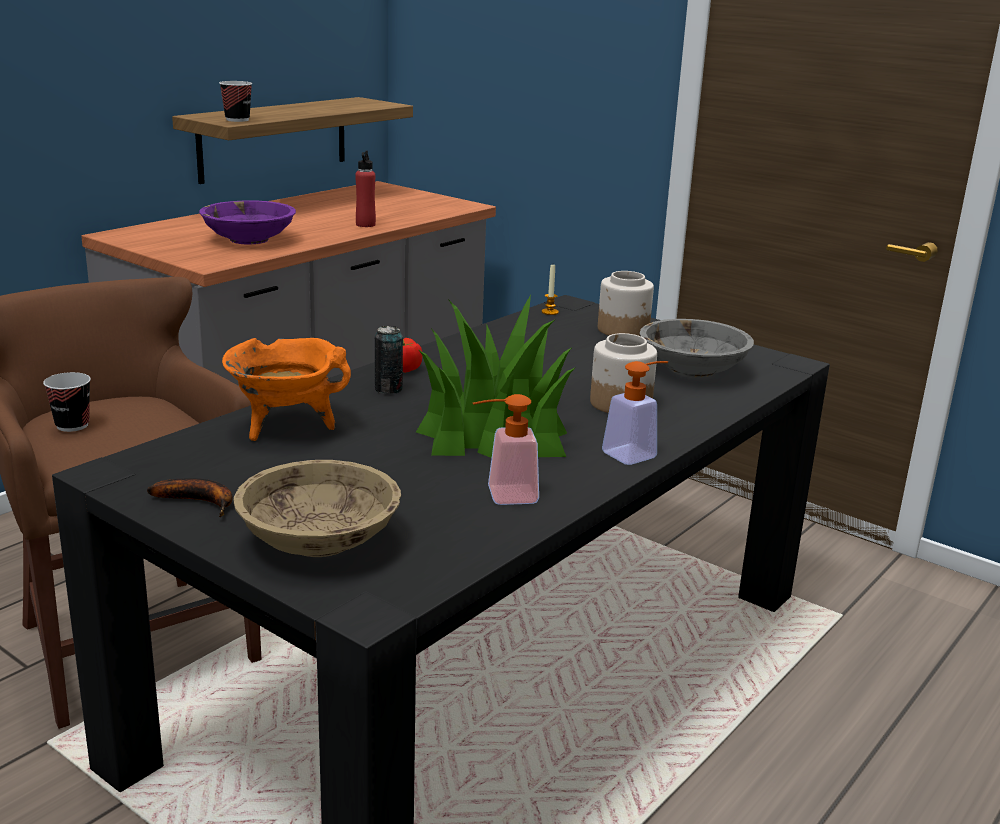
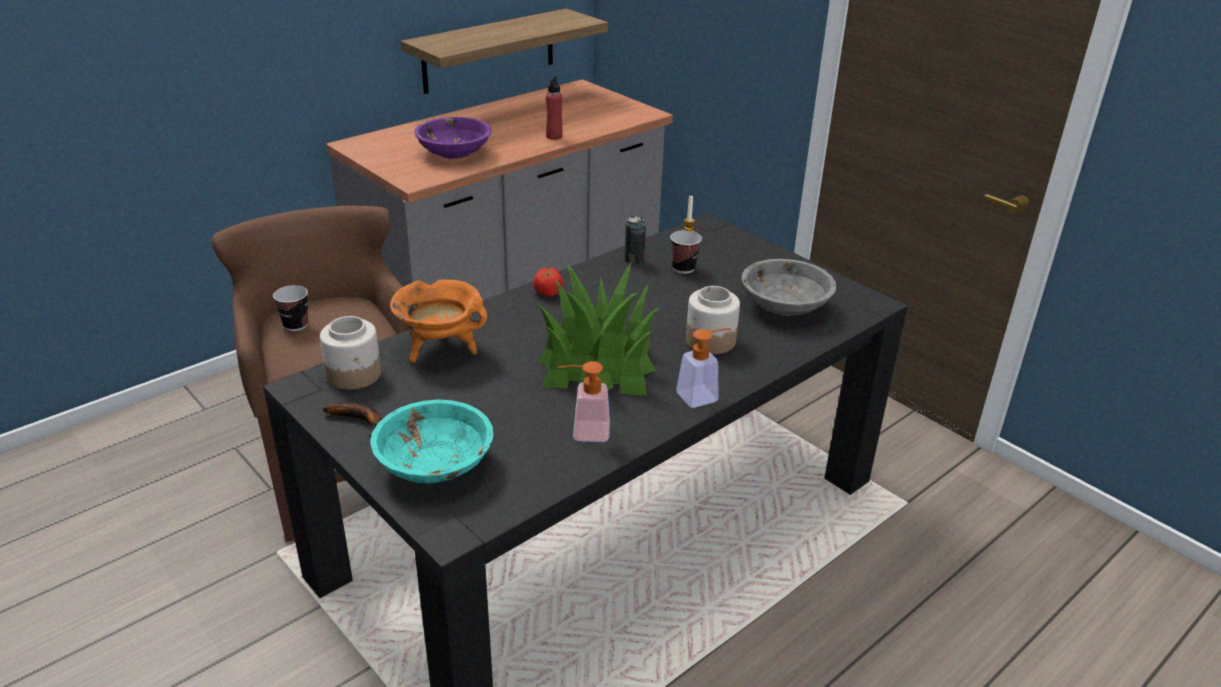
camera: 10 degrees right, 10 degrees up
(237, 120) = (451, 47): cup -> cup (683, 268)
(319, 541) = (435, 465): beige bowl -> turquoise bowl
(388, 389) = (530, 314): can -> can (634, 260)
(624, 330) = (743, 257): jar -> jar (354, 375)

